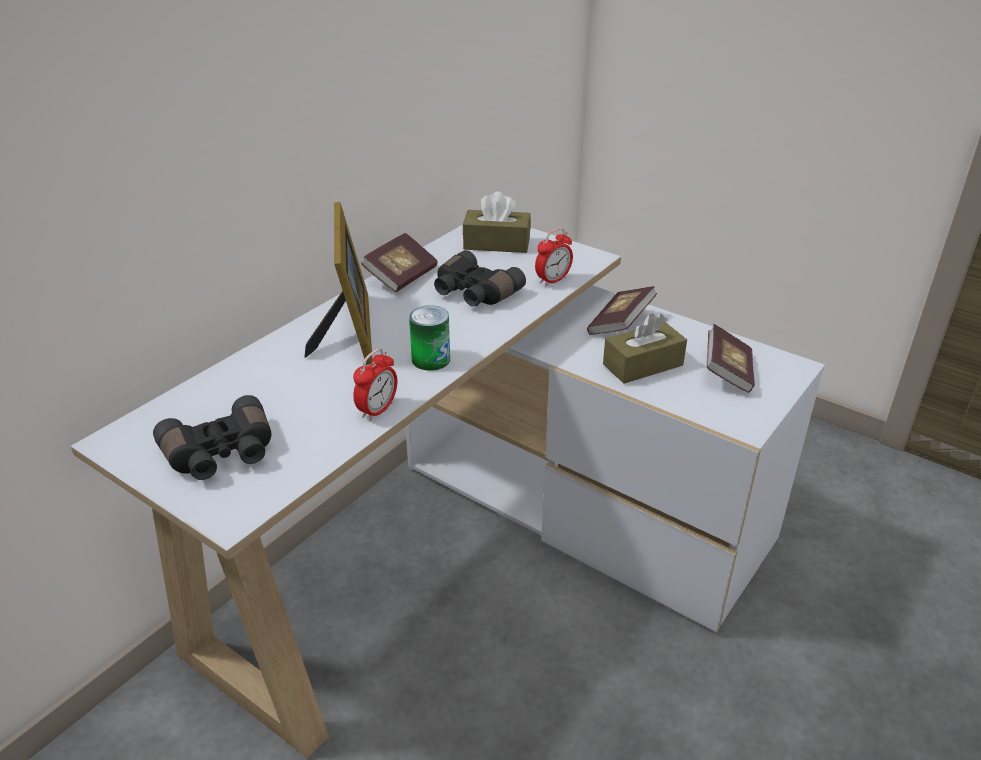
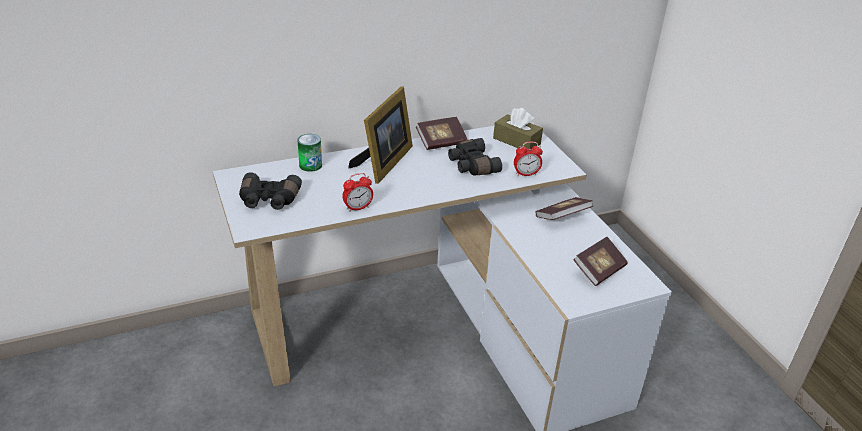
camera: 30 degrees right, 0 degrees up
(431, 359) = (410, 193): can -> can (310, 165)
(643, 365) = (549, 245): brown tissue box -> none

